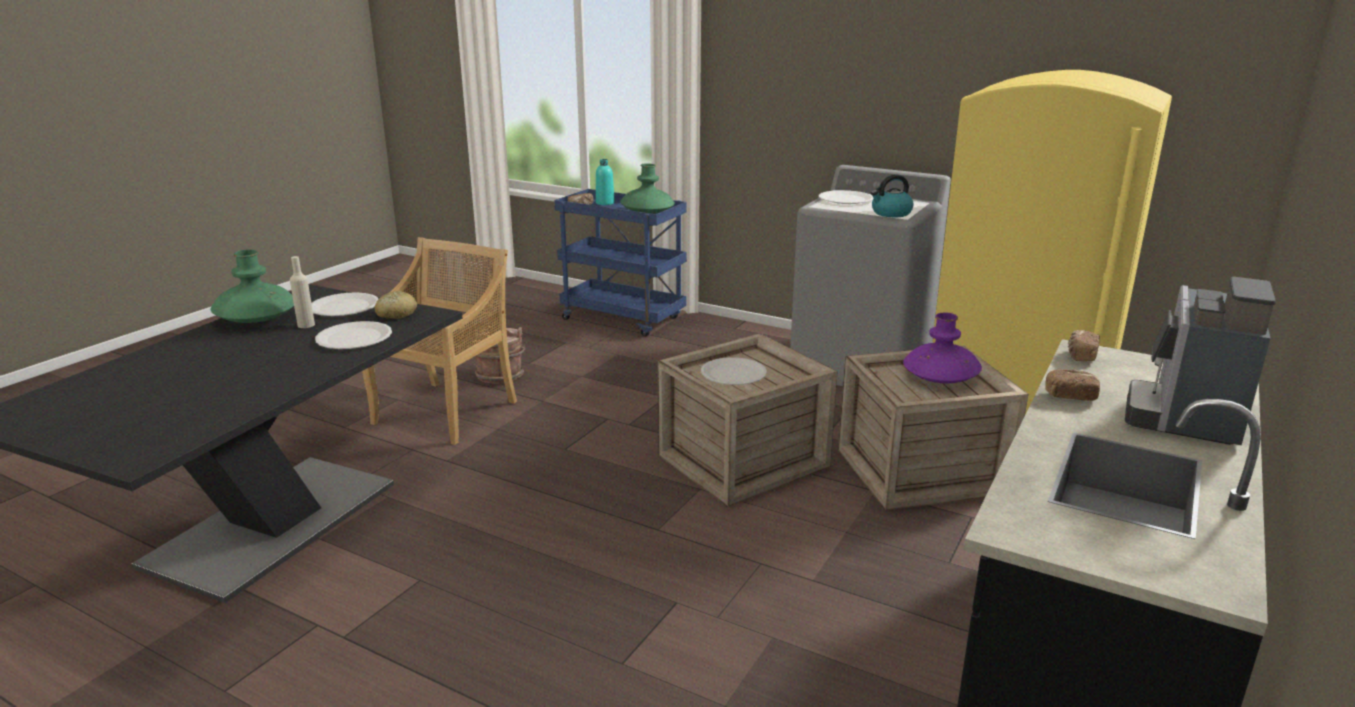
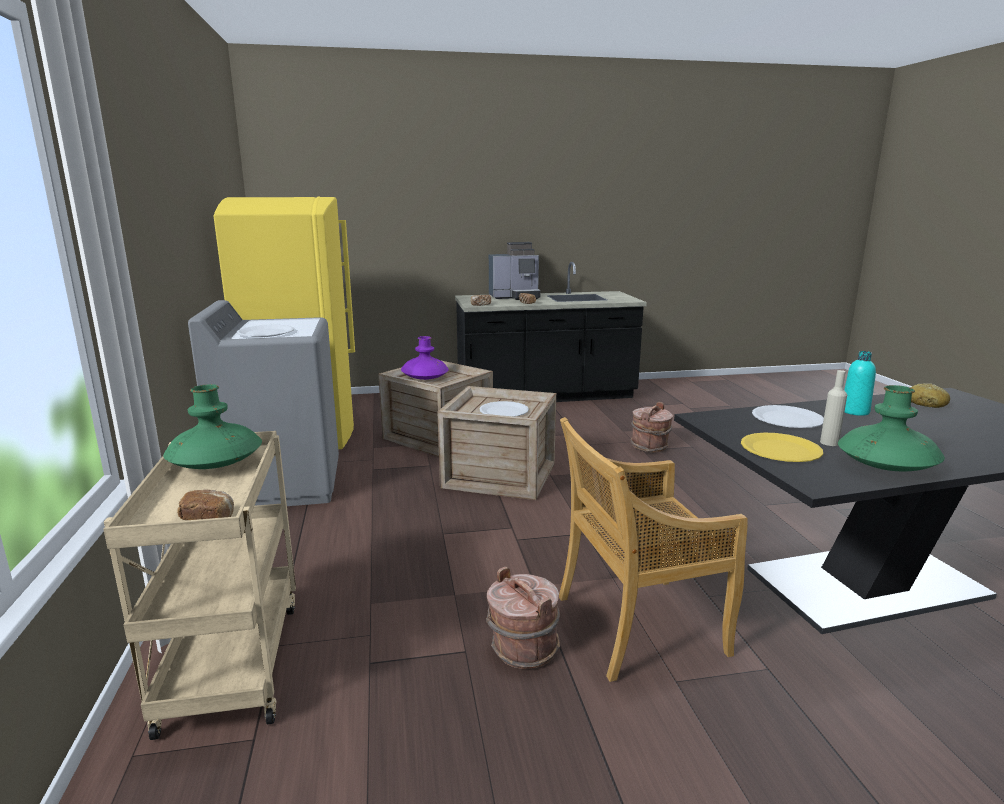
camera: 130 degrees left, 5 degrees down
(344, 307) = (780, 450): white plate -> yellow plate
(396, 314) = (733, 427): bread -> bread (926, 404)
(605, 203) = (164, 510): turquoise bottle -> turquoise bottle (854, 411)
(624, 319) = (231, 662): blue cart -> beige cart
(678, 618) = (650, 446): none -> brown bucket
(891, 213) = (306, 321): kettle -> none

